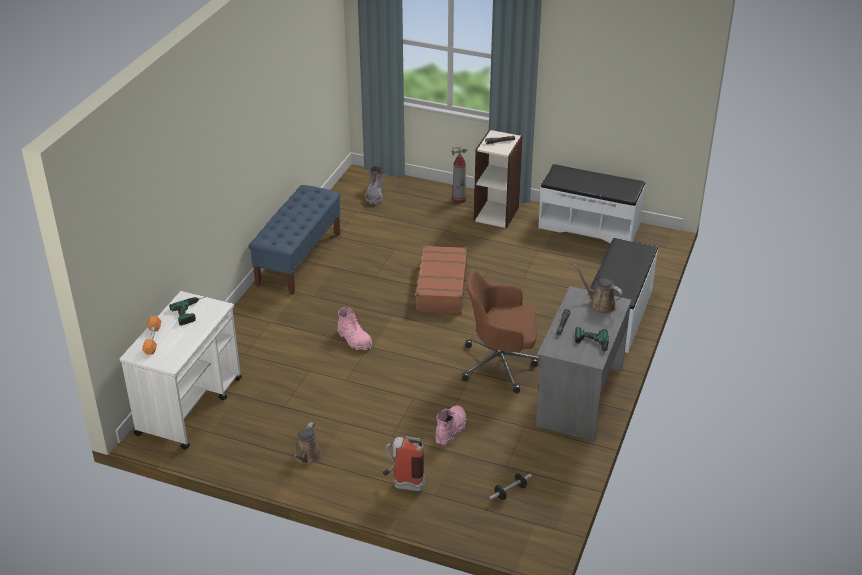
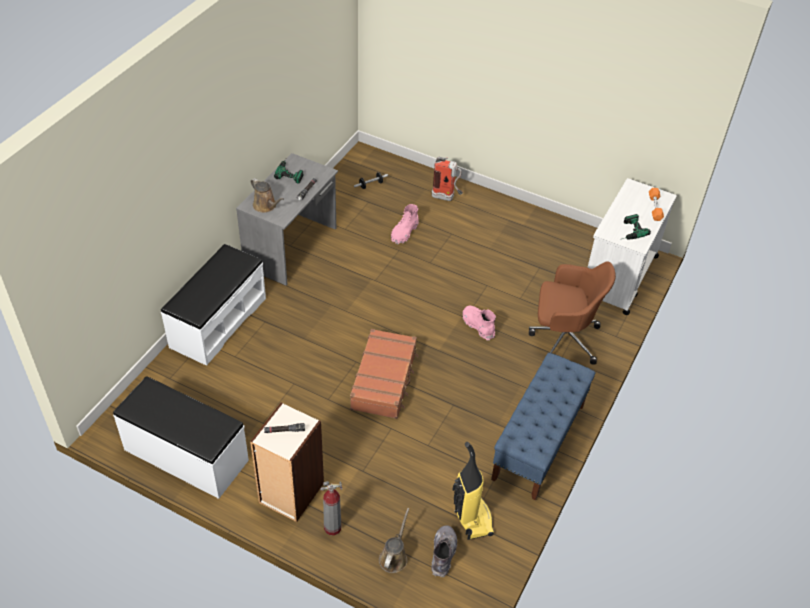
camera: 175 degrees left, 10 degrees up
(307, 457) = (517, 225): brown watering can -> brown watering can (394, 557)
(355, 213) = (471, 517): none -> vacuum cleaner
(500, 365) = (348, 284): brown office chair -> brown office chair (562, 338)

